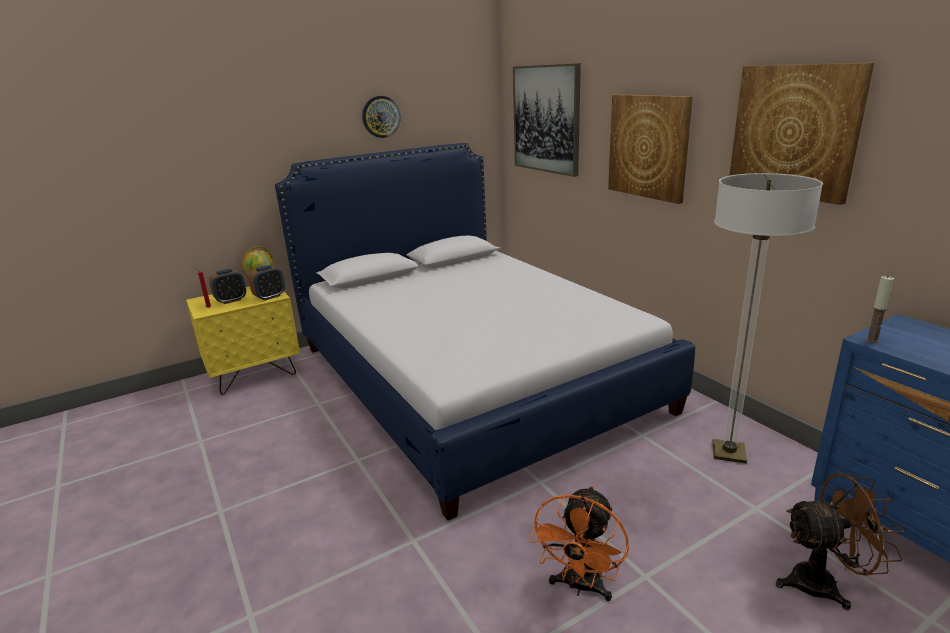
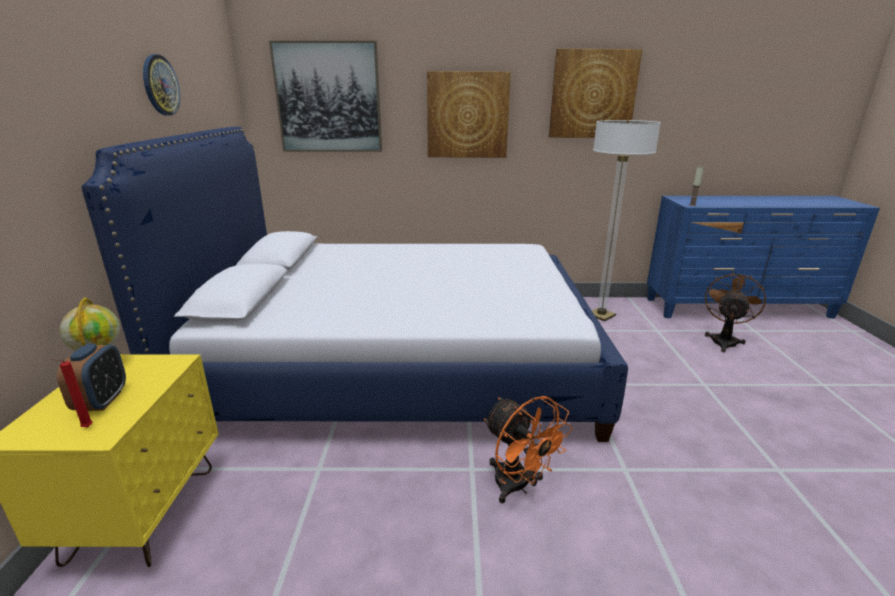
camera: 60 degrees left, 0 degrees up
(270, 297) = (165, 367): alarm clock -> none
(580, 586) = (707, 410): orange fan -> orange fan (518, 487)

